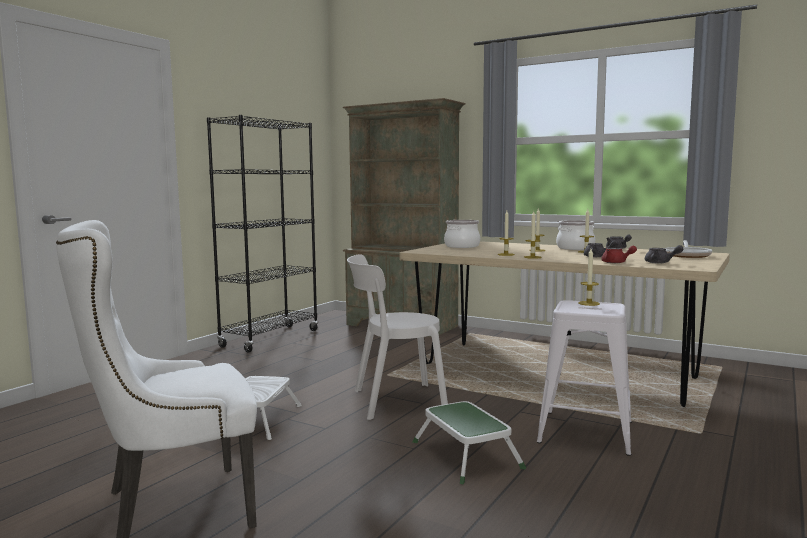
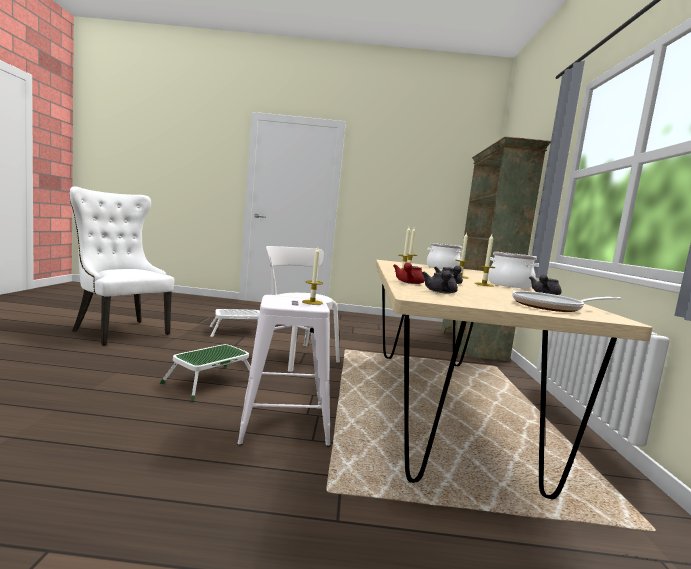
camera: 60 degrees right, 0 degrees up
(270, 338) = (378, 319): black bookcase -> none

